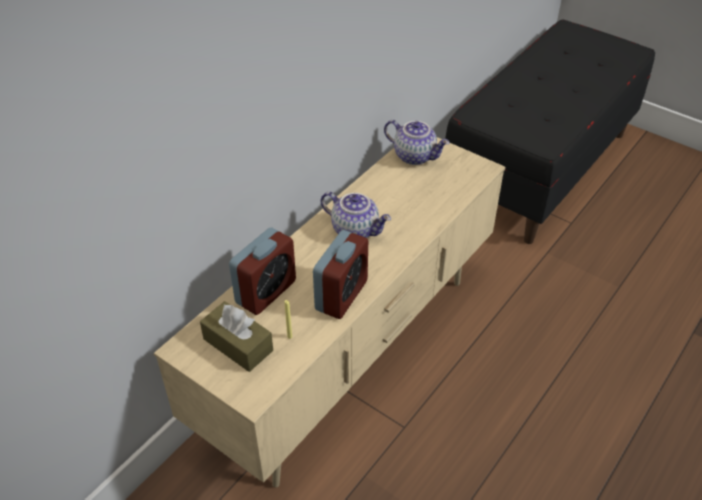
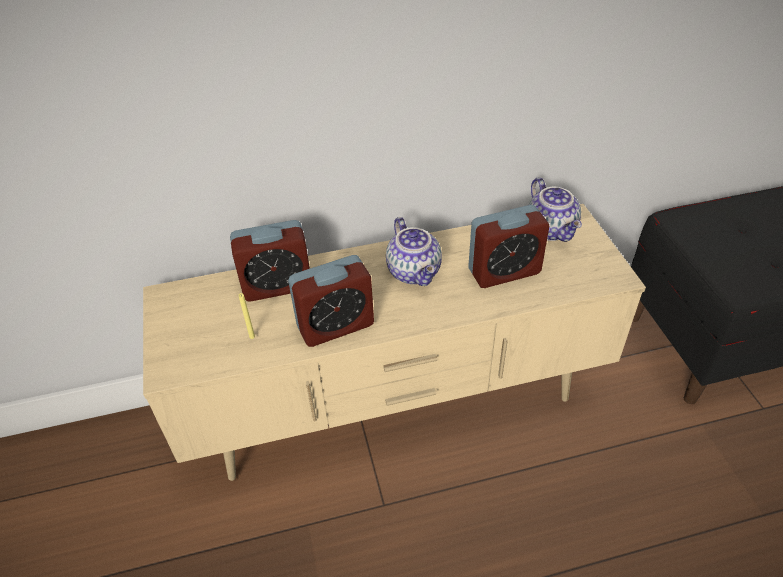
camera: 40 degrees right, 0 degrees up
(238, 344) = (206, 318): brown tissue box -> none
(414, 199) = (504, 271): none -> alarm clock

